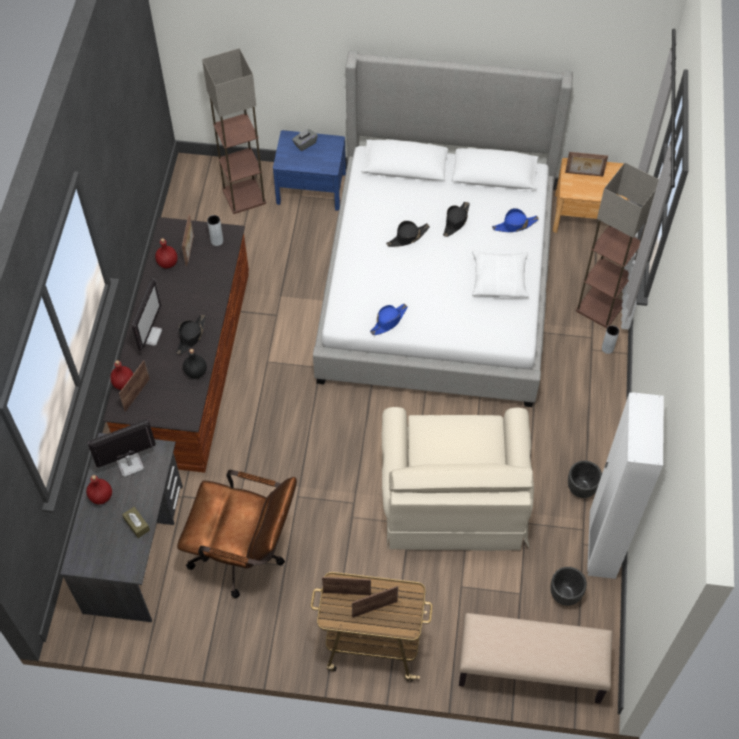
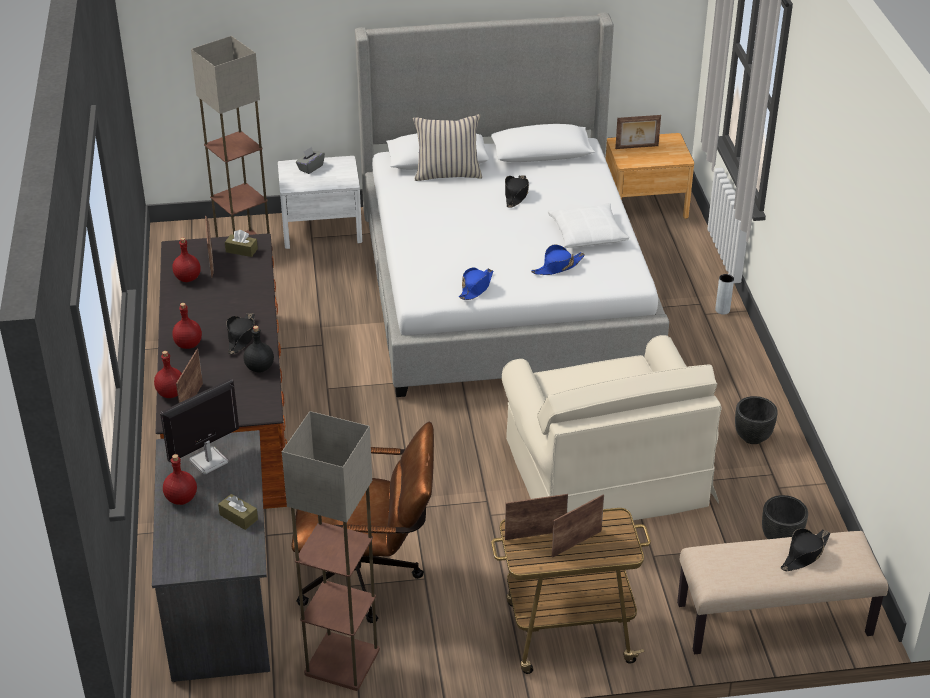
camera: 15 degrees left, 20 degrees down
(149, 335) = (188, 344): monitor -> red bottle
(217, 241) = (241, 250): grey vase -> brown tissue box
(311, 188) = (322, 229): blue nightstand -> white nightstand
(407, 184) = (447, 174): none -> beige pillow
(407, 237) = (467, 215): black hat -> black hat (804, 554)
(514, 225) = (583, 188): blue hat -> blue hat (557, 267)
(601, 307) = (698, 276): floor lamp -> floor lamp (343, 661)
(601, 545) = (801, 485): white wardrobe -> none

